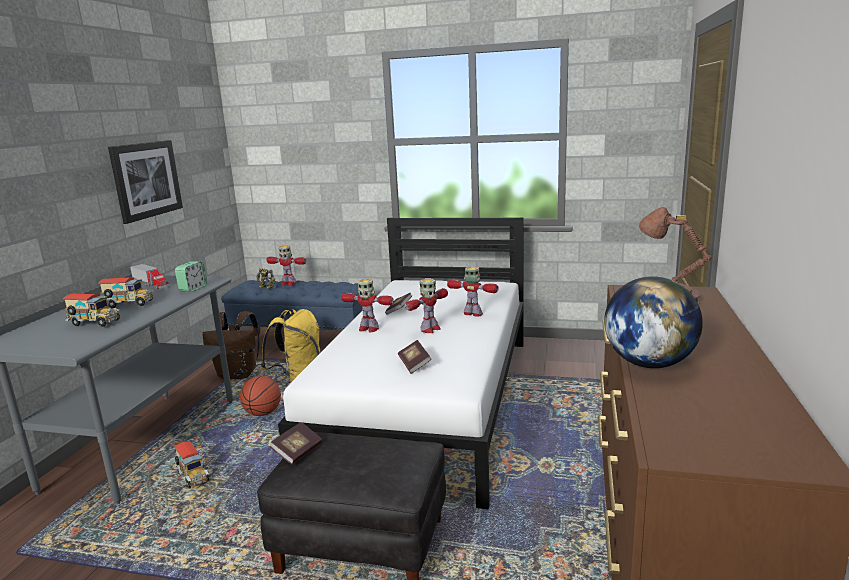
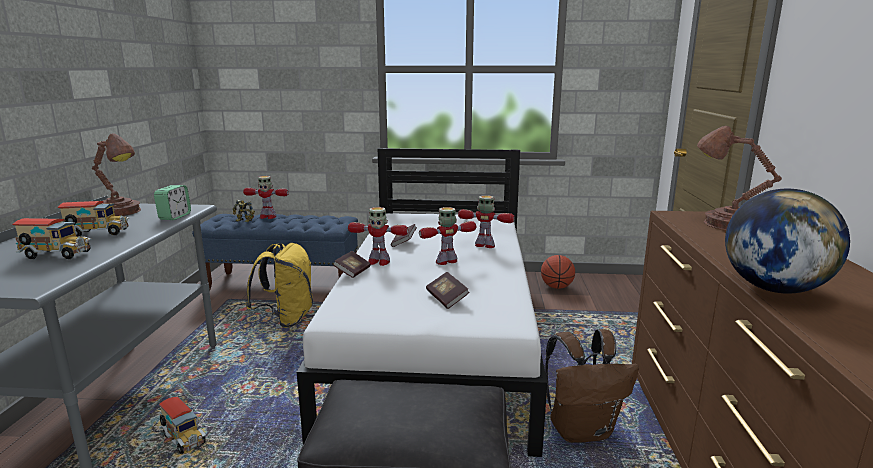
camera: 10 degrees left, 0 degrees up
(146, 180) = (109, 92): picture -> none
(151, 284) = (120, 212): toy truck -> brown table lamp
(239, 374) = (216, 316): brown backpack -> brown backpack (582, 430)
(263, 413) = (254, 358): basketball -> basketball (556, 287)
(297, 452) = (338, 406): book -> book (352, 272)
(430, 329) = (447, 261): toy robot -> toy robot turned 150 degrees counterclockwise

